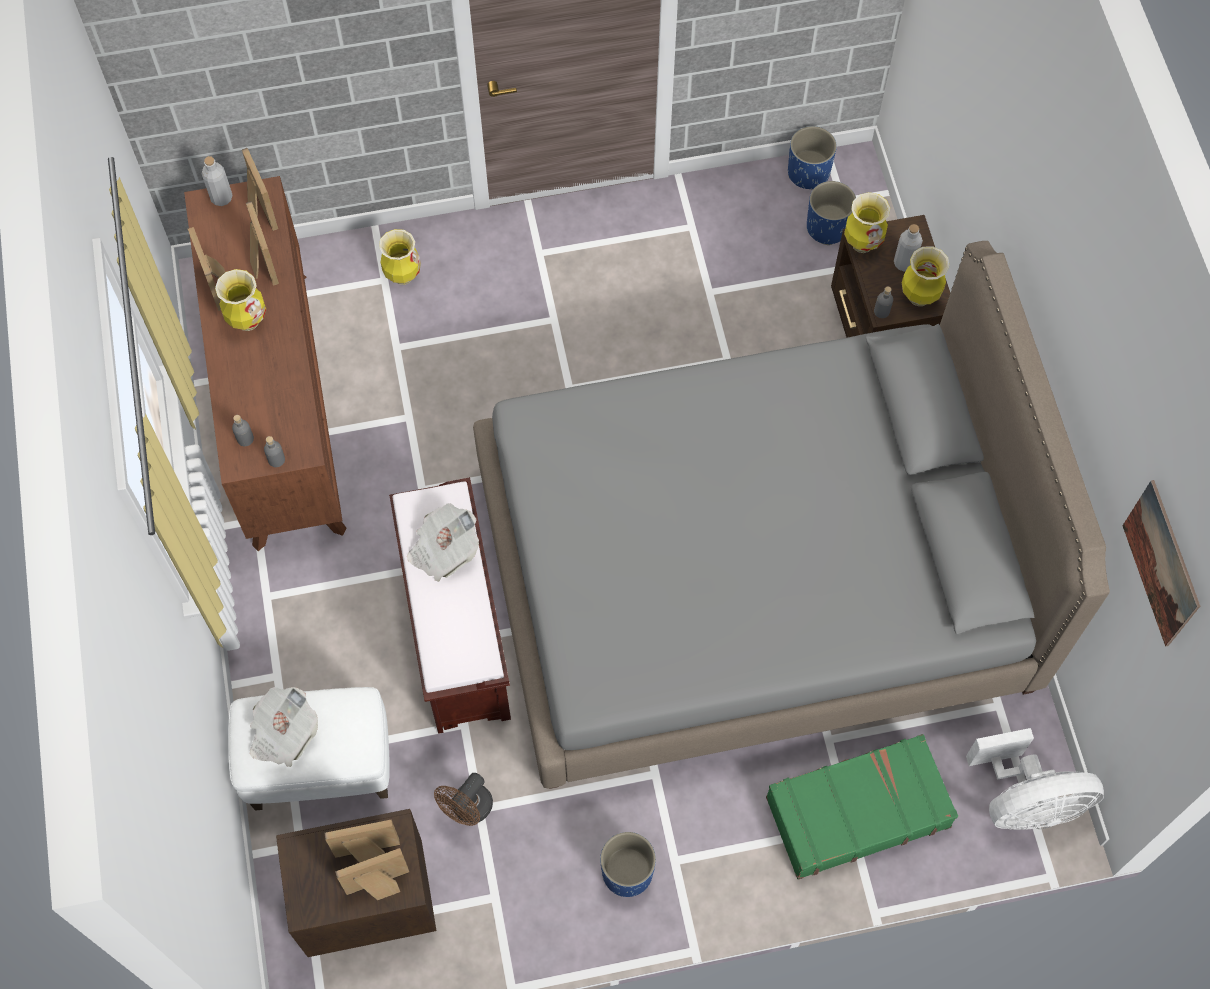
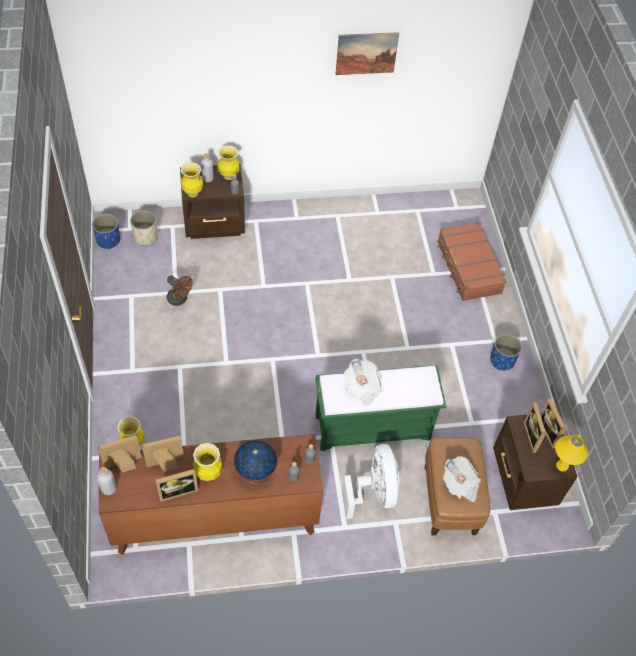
camera: 90 degrees left, 10 degrees down
(254, 384) = (255, 470): none -> globe
(309, 905) = (562, 466): none -> yellow table lamp
(319, 766) = (449, 500): white ottoman -> brown ottoman
(459, 635) = (373, 426): brown bench -> green bench
(468, 810) = (472, 428): brown fan -> brown fan (179, 300)
(752, 577) = (348, 293): grey bed -> none
(827, 227) = (145, 237): blue planter -> beige planter
(856, 811) = (468, 268): green suitcase -> brown suitcase
(1025, 802) = (462, 208): white fan -> white fan (374, 492)
(1161, 563) = (449, 49): picture -> picture (366, 53)

